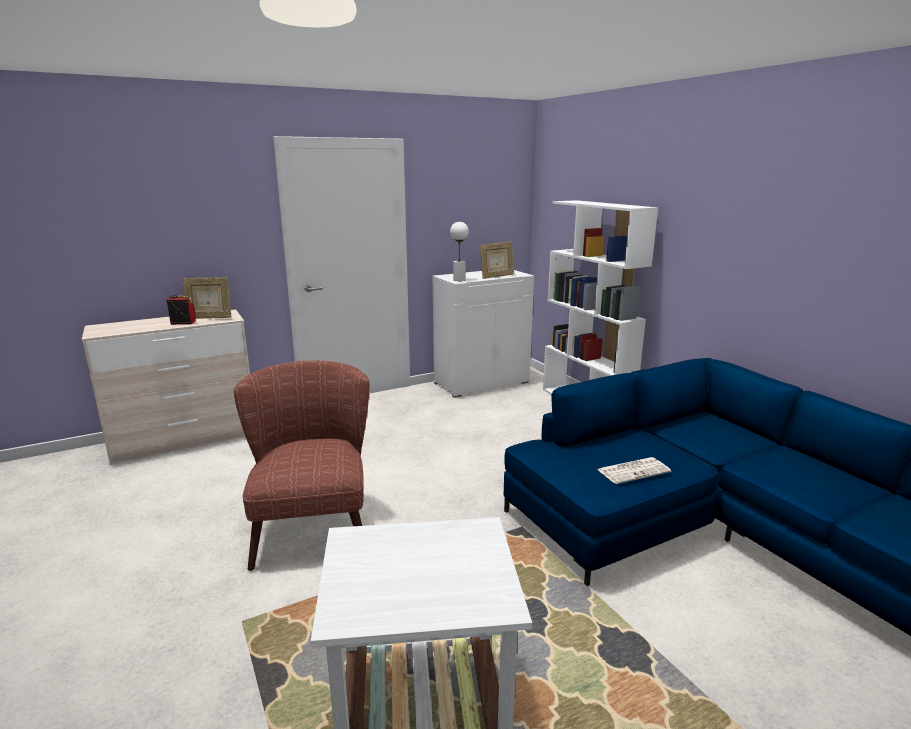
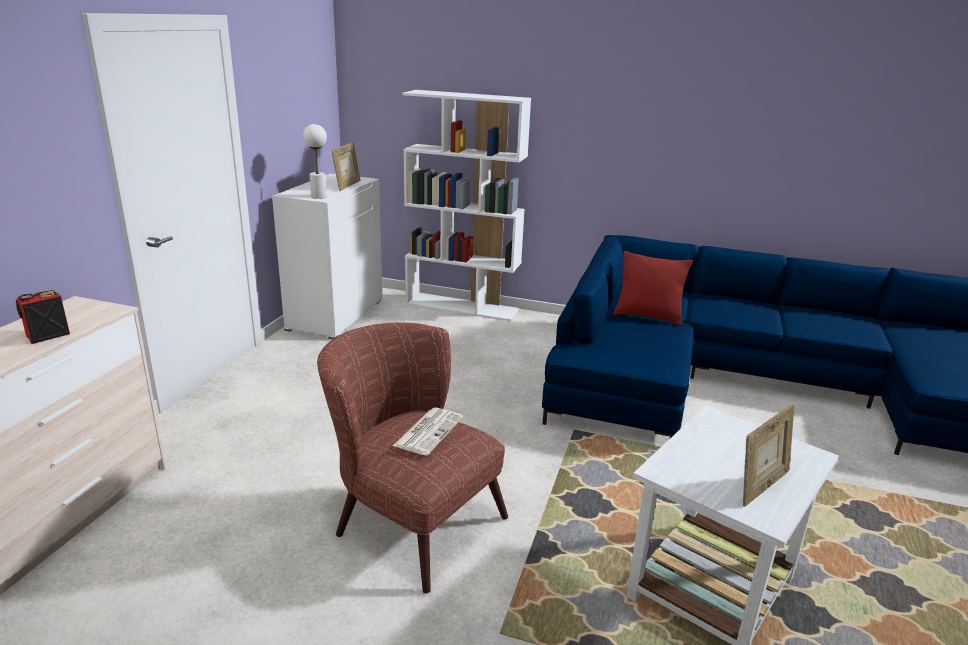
camera: 45 degrees left, 5 degrees up
(210, 318) = (72, 318): picture frame -> picture frame (761, 487)
(634, 470) = (659, 343): newspaper -> newspaper (428, 431)
(674, 447) = (648, 316): none -> red pillow

